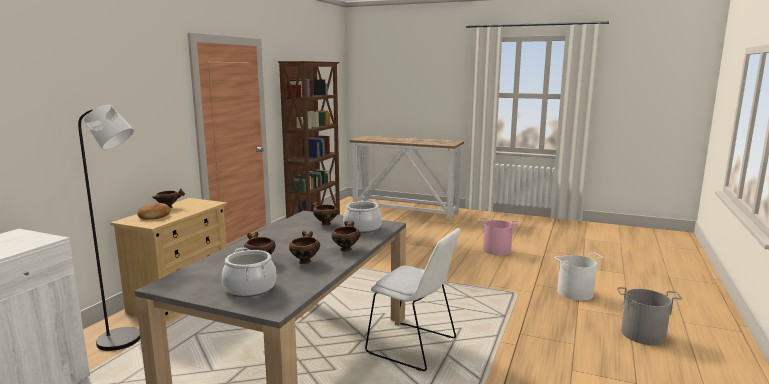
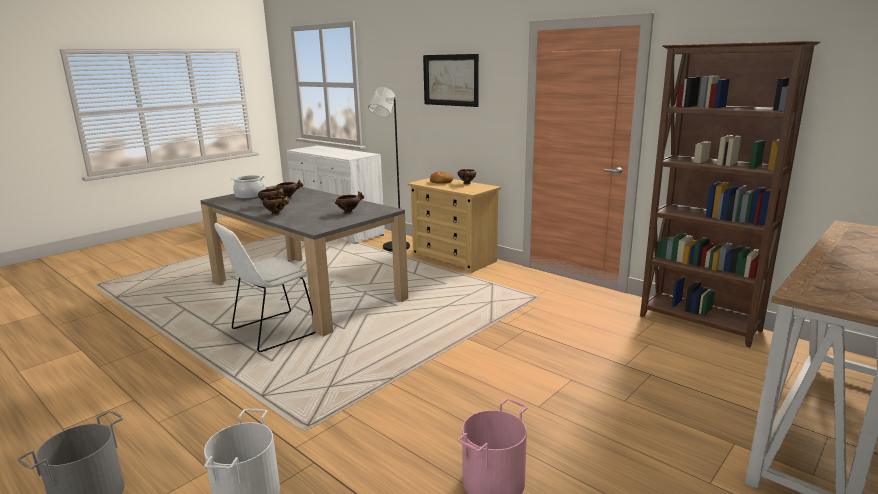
camera: 110 degrees right, 5 degrees up
(109, 93) = (451, 80): none -> picture
(362, 228) = (319, 221): cooking pot -> none

